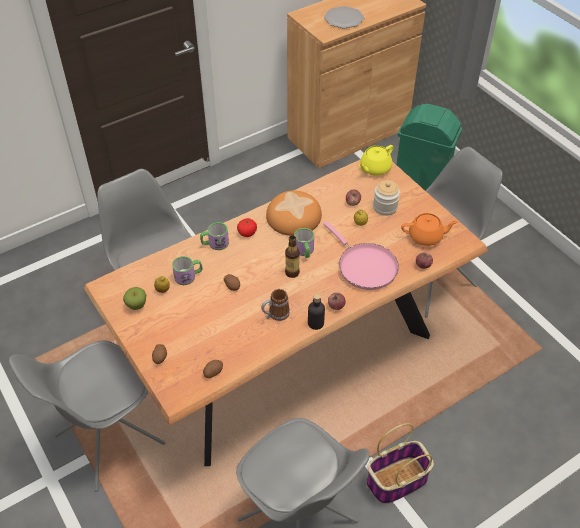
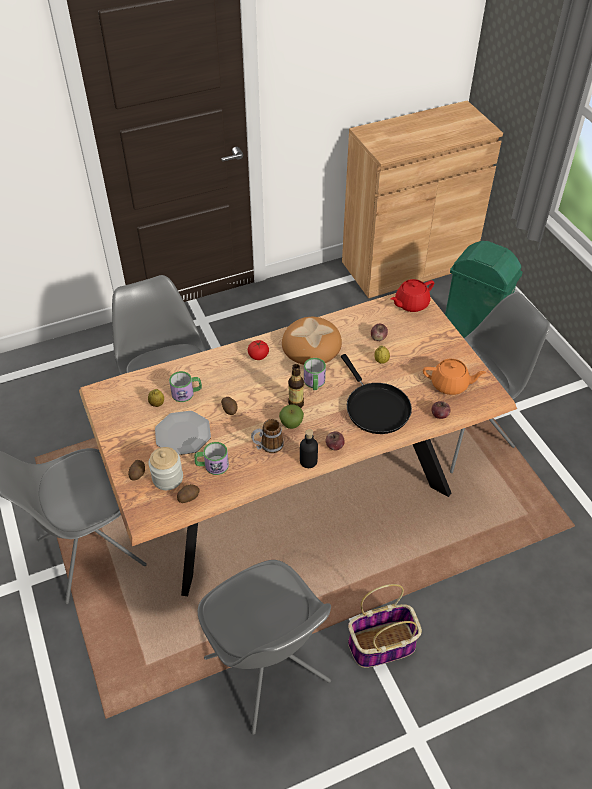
camera: 10 degrees right, 0 degrees up
(137, 305) = (126, 416): apple -> apple (291, 424)
(215, 243) = (222, 362): mug -> mug (212, 465)
(343, 18) = (408, 139): plate -> plate (183, 434)
(364, 266) = (375, 407): pink frying pan -> black frying pan
(374, 168) = (411, 304): yellow teapot -> red teapot
(385, 207) = (412, 347): jar -> jar (167, 478)

